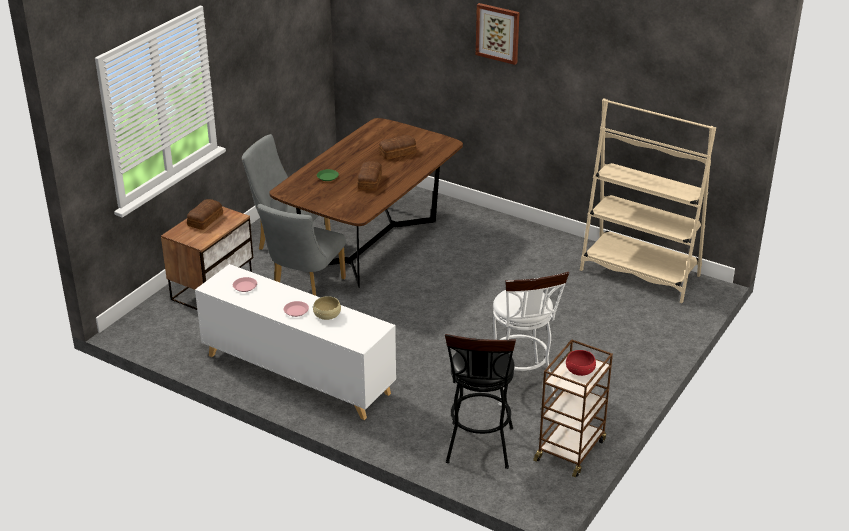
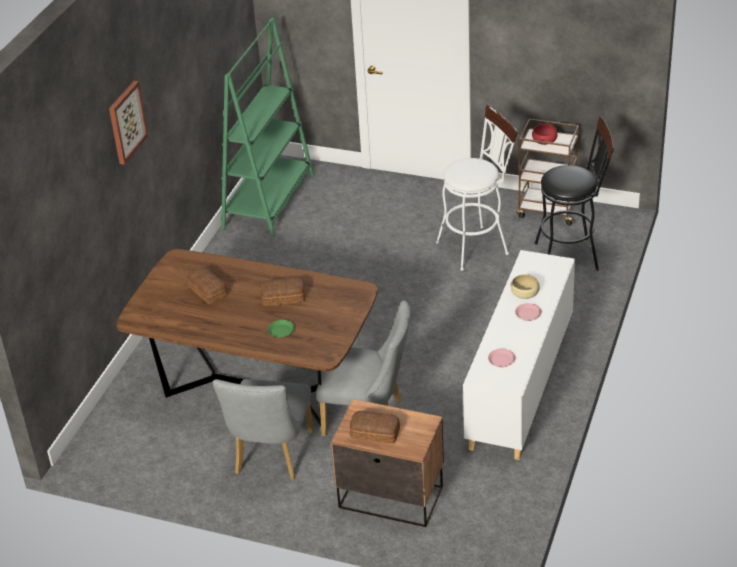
camera: 100 degrees left, 5 degrees up
(640, 273) = (269, 202): beige bookcase -> green bookcase

